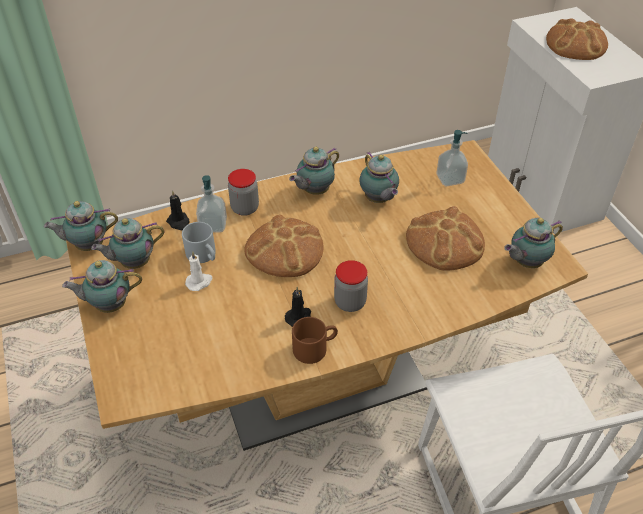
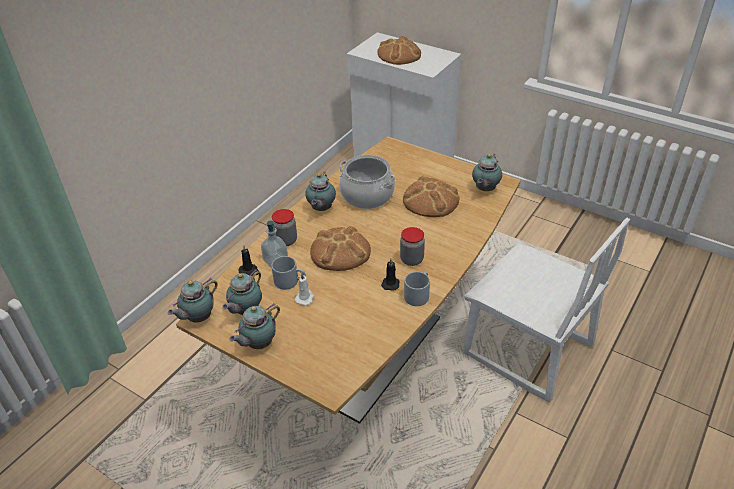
camera: 35 degrees left, 5 degrees down
(315, 347) = (418, 294): brown mug -> grey mug
(378, 200) = (367, 195): teapot -> cooking pot
(450, 179) = (397, 164): soap dispenser -> none

